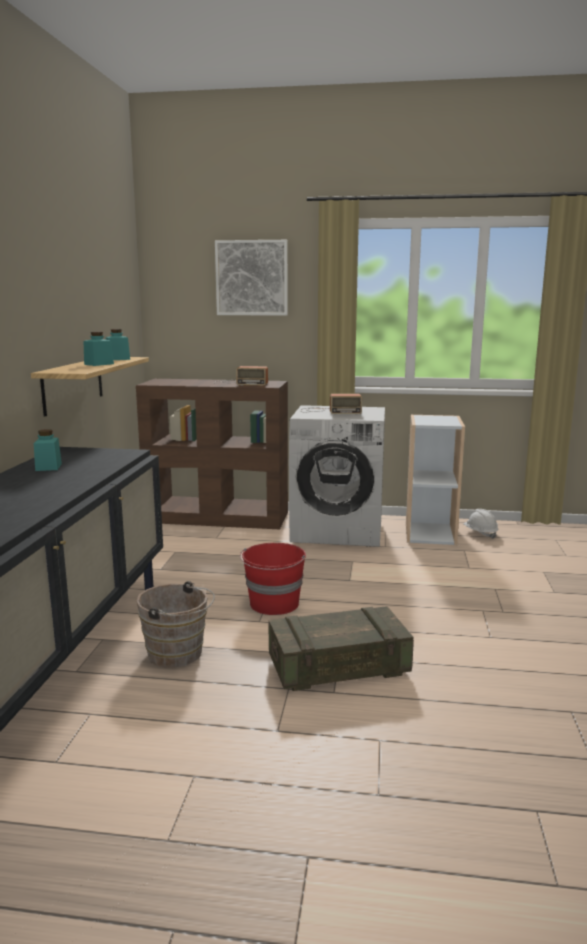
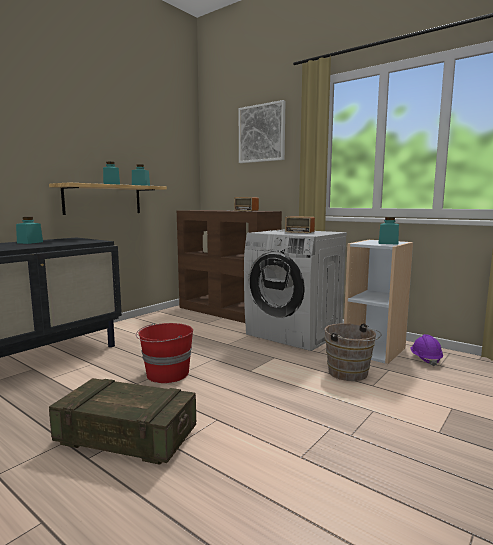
camera: 30 degrees right, 5 degrees down
(178, 654) = (50, 391): brown bucket -> brown bucket (350, 374)
(446, 421) = (388, 243): none -> turquoise jar
(480, 533) = (425, 359): white hard hat -> purple hard hat

